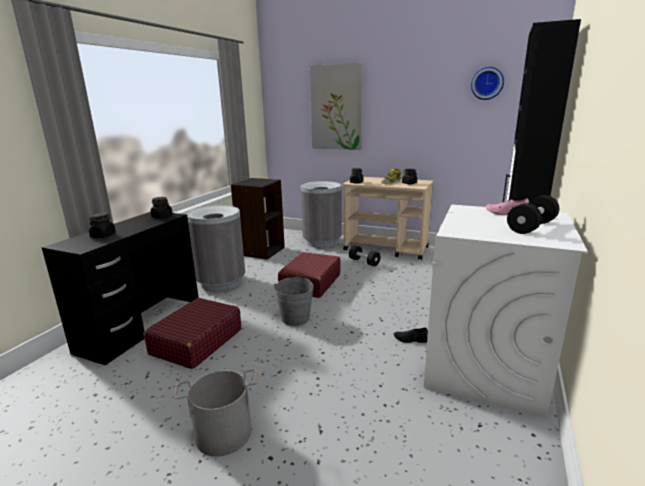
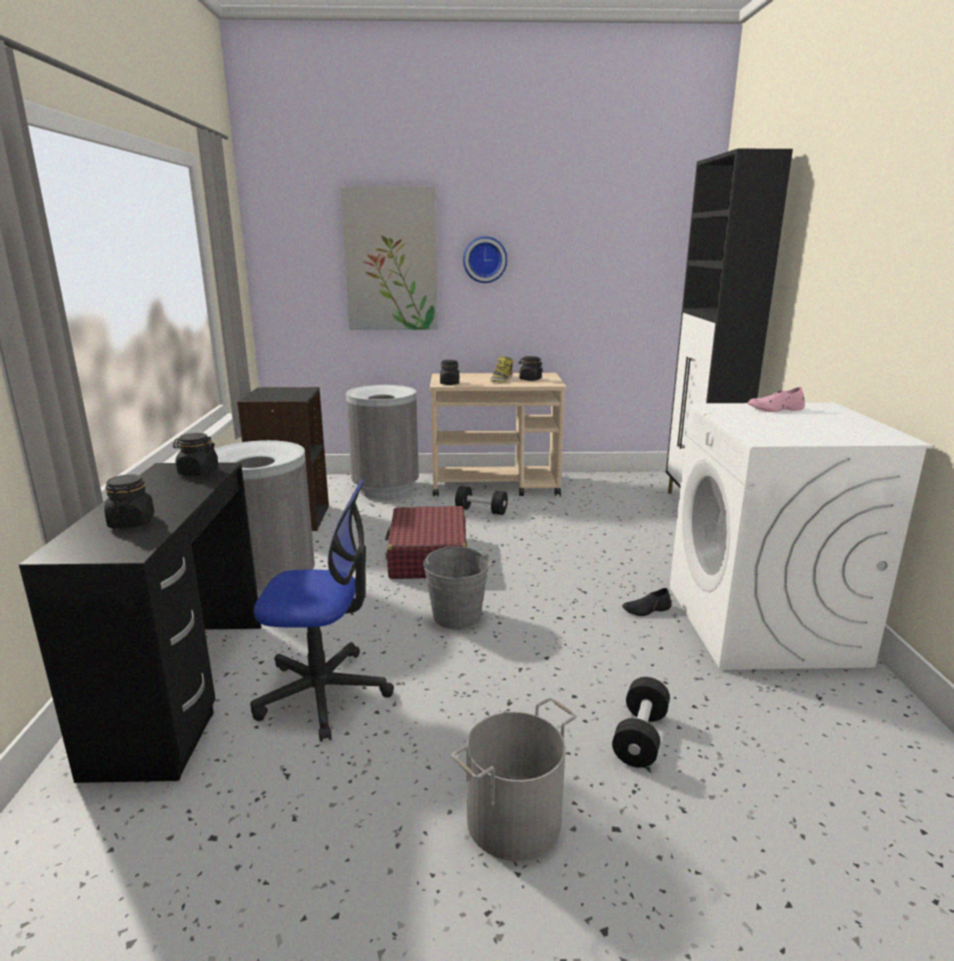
camera: 25 degrees left, 0 degrees up
(196, 342) = (323, 693): red suitcase -> office chair
(487, 83) = (625, 227): wall clock -> wall clock (485, 259)
(531, 227) = (831, 423): black dumbbell -> black dumbbell (640, 737)

